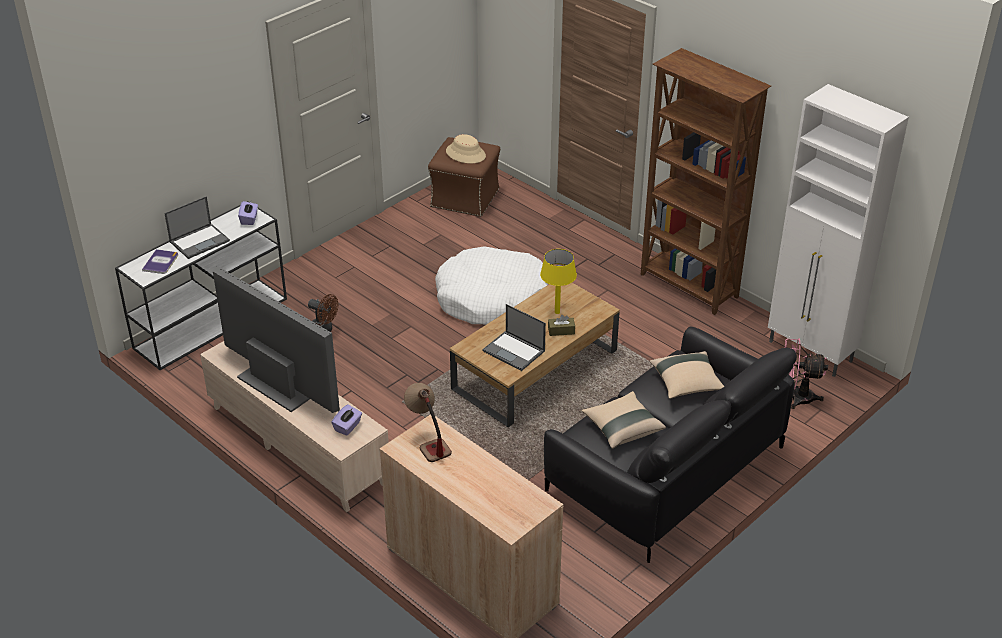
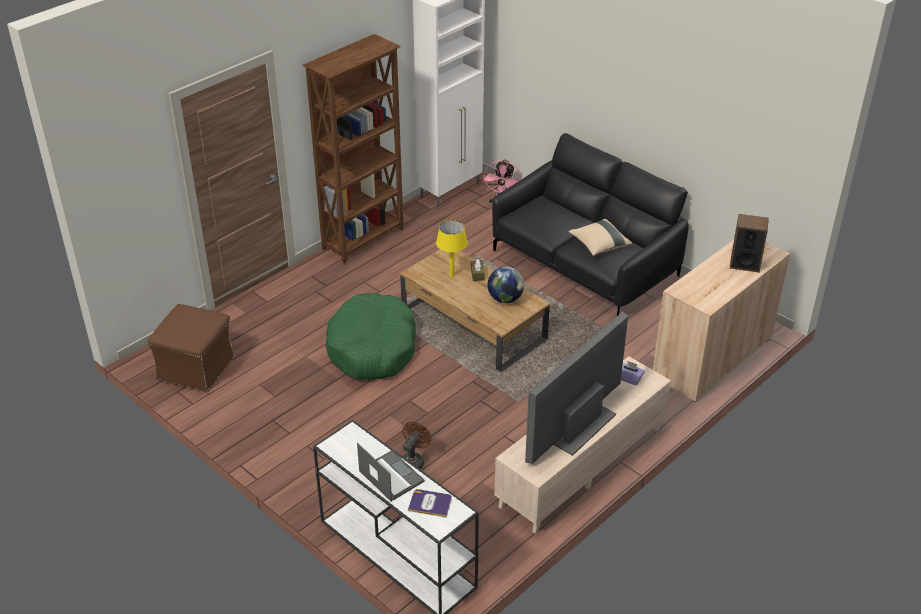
camera: 90 degrees left, 0 degrees up
(249, 219) = (350, 440): purple tissue box -> none
(428, 441) = (696, 291): table lamp -> none
(466, 154) = (193, 322): beige hat -> none
(486, 494) = (745, 263): none -> speaker
(493, 299) = (372, 348): white dog bed -> green dog bed
(514, 351) = (505, 299): laptop -> globe
(686, 384) = (545, 214): beige pillow -> none

